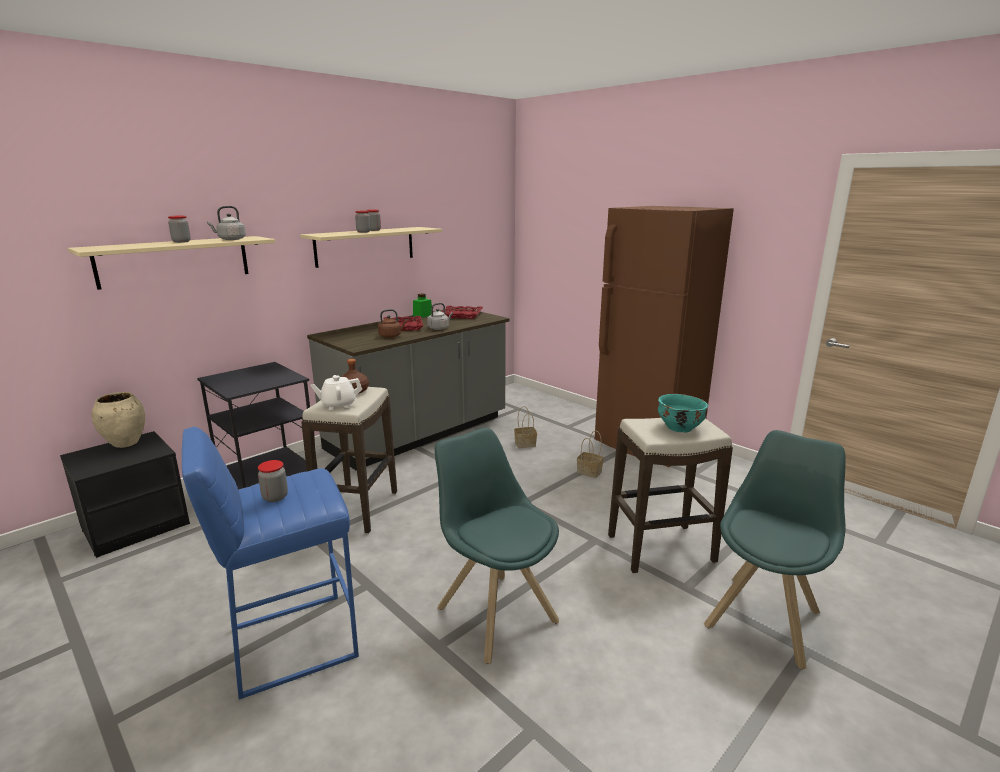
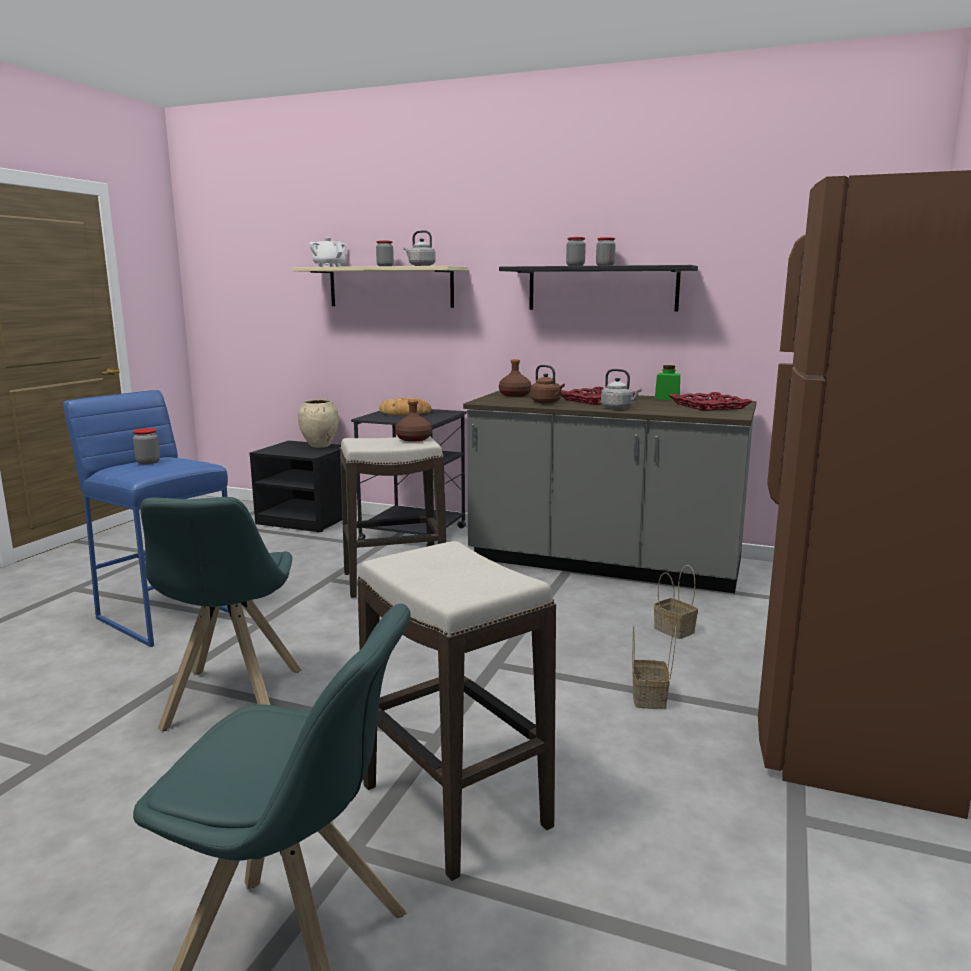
camera: 65 degrees right, 5 degrees down
(243, 378) = (405, 413): none -> bread
(338, 405) = (366, 442): white teapot -> white teapot (329, 267)
(345, 337) = (514, 395): none -> brown bottle
(365, 246) = (602, 288): beige shelf -> black shelf
(495, 614) = (232, 699): turquoise chair -> turquoise chair turned 150 degrees clockwise
(679, 428) = (450, 574): turquoise bowl -> none

